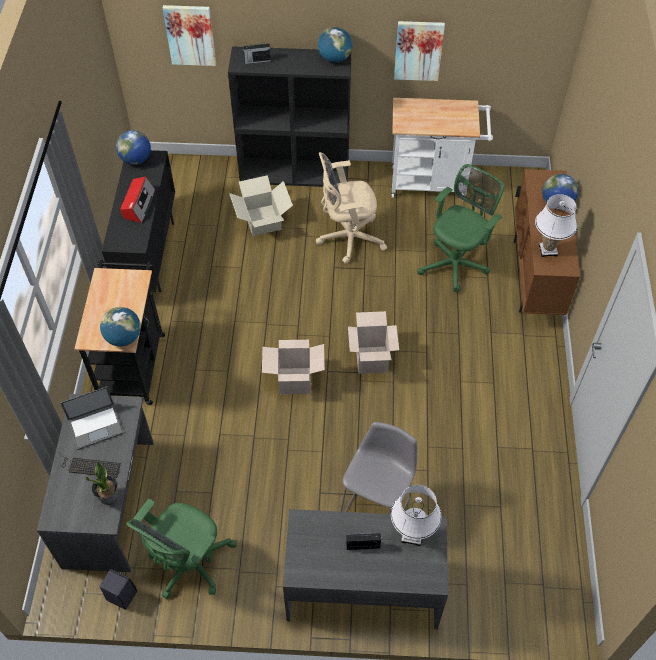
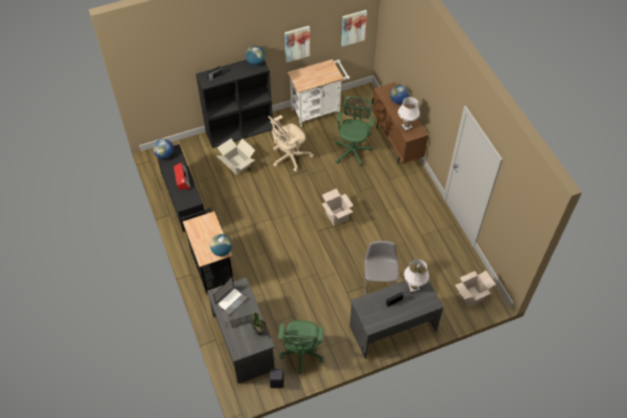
camera: 25 degrees left, 0 degrees up
(190, 35) = (170, 75): picture -> picture (353, 27)
(294, 381) = (303, 243): cardboard box -> cardboard box (471, 296)

